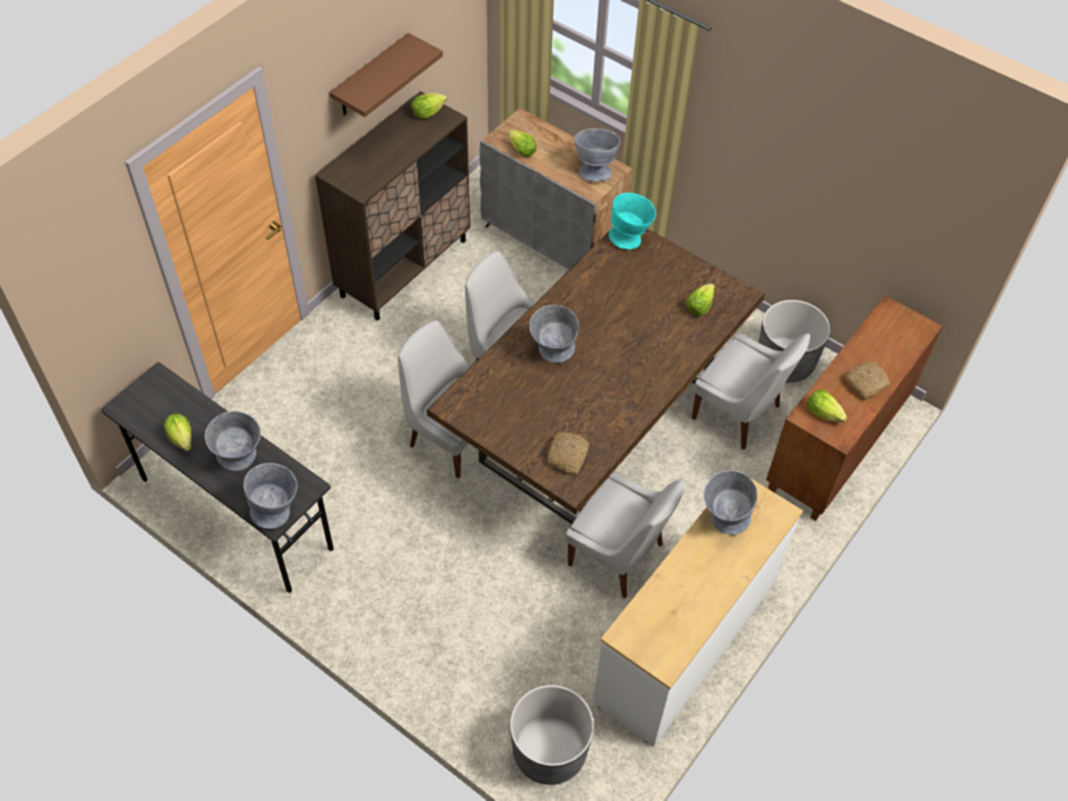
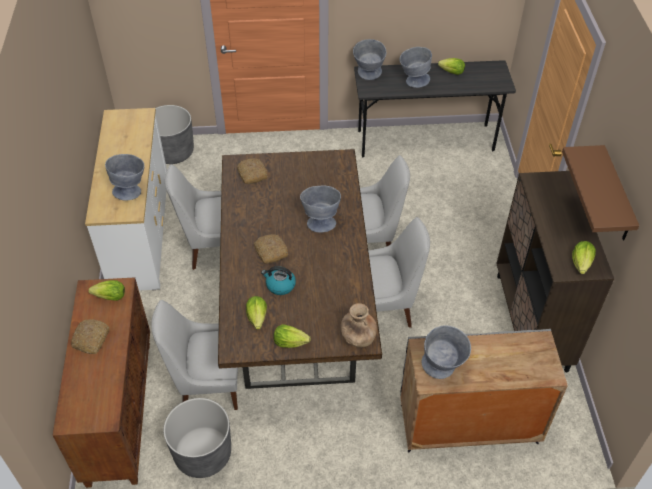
camera: 140 degrees right, 5 degrees down
(521, 151) = (512, 343): lettuce -> lettuce (290, 342)
(630, 237) = (357, 337): turquoise bowl -> brown vase
(632, 356) = (270, 252): none -> bread
(653, 320) = (280, 285): none -> kettle

